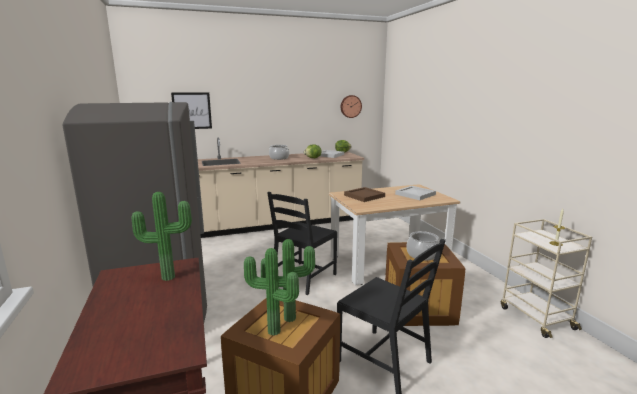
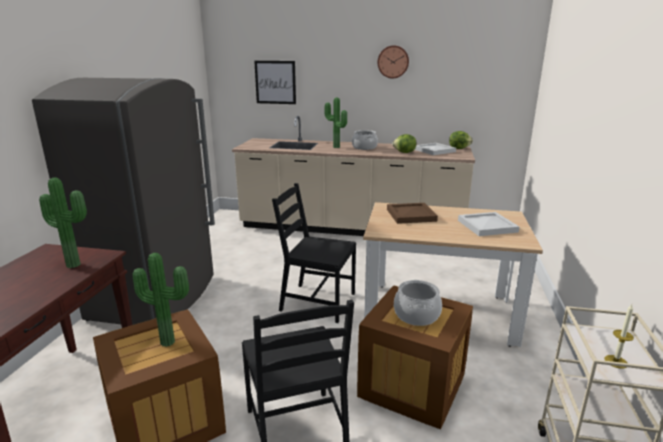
camera: 30 degrees right, 5 degrees up
(273, 333) = (134, 352): potted plant -> potted plant (335, 147)
(304, 278) = (317, 302): black chair -> black chair turned 45 degrees clockwise
(350, 106) = (483, 83): wall clock -> wall clock (393, 62)

